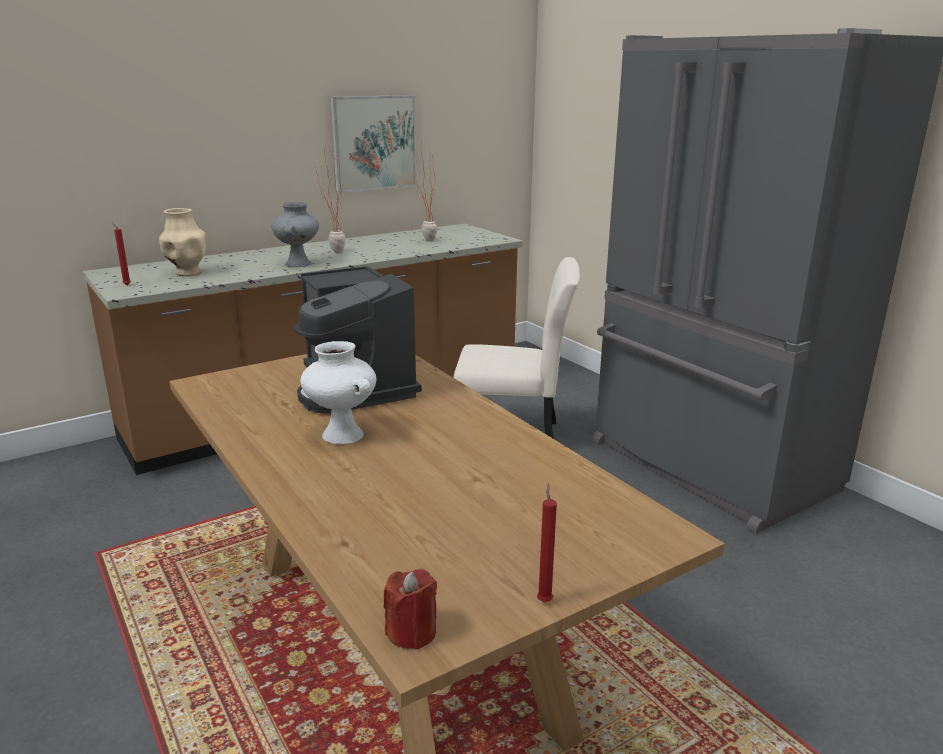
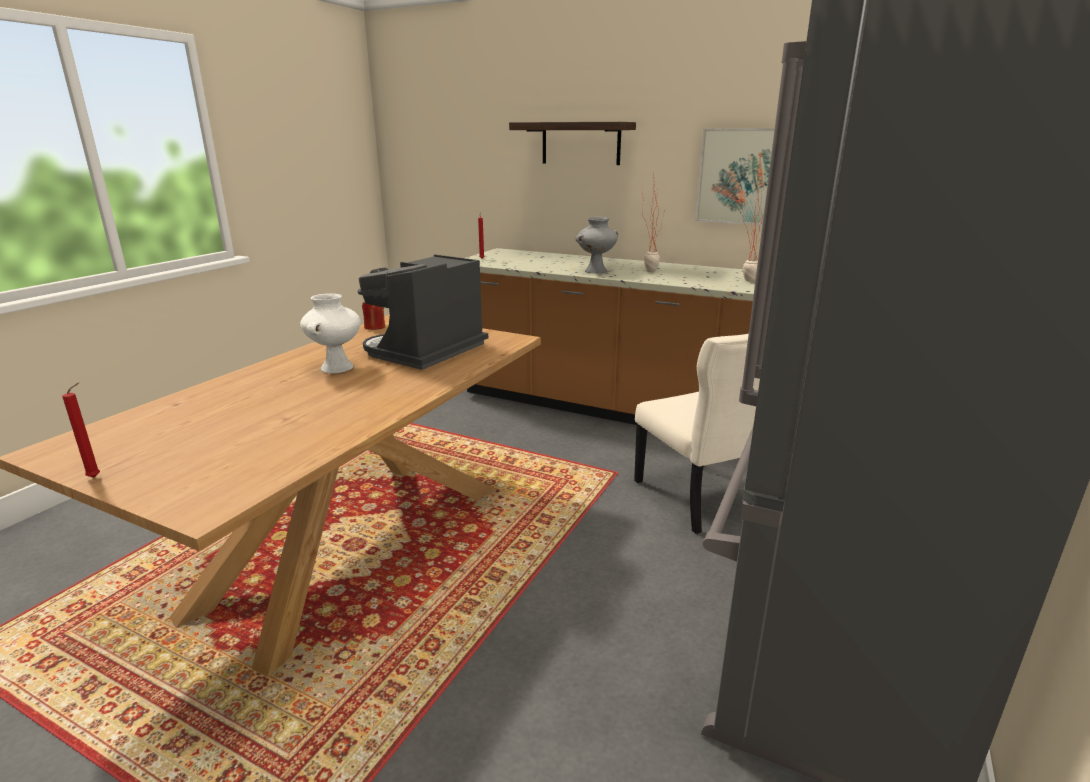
camera: 60 degrees right, 0 degrees up
(187, 273) = (526, 260): beige vase -> none
(190, 118) = (581, 143): none -> shelf
(411, 632) = (62, 445): red candle -> red candle (374, 327)

